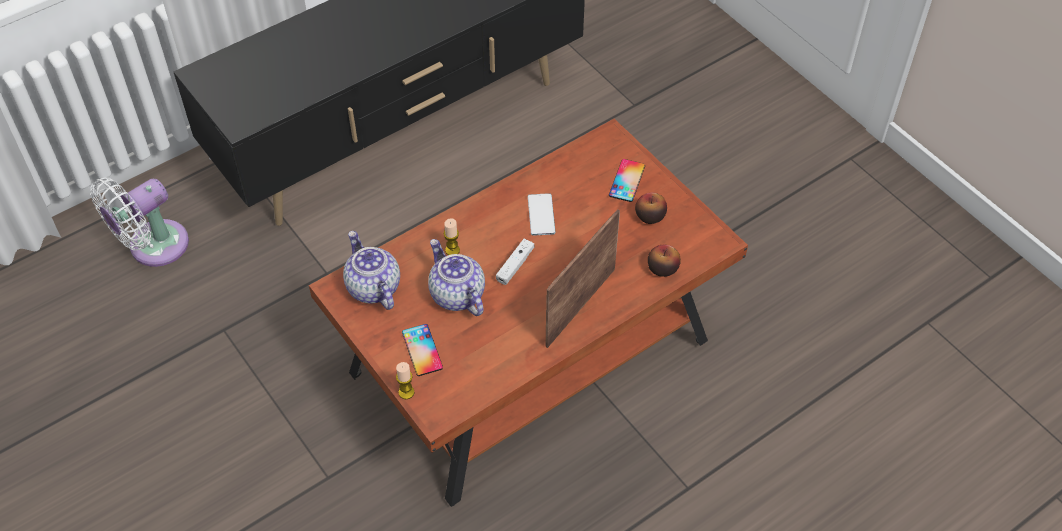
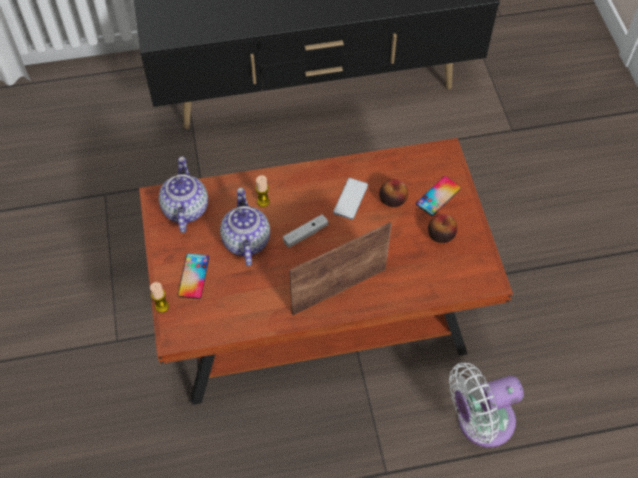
camera: 25 degrees right, 5 degrees up
(153, 247) = (90, 112): white fan -> white fan (480, 422)
(662, 268) = (426, 284): apple -> apple (392, 199)

